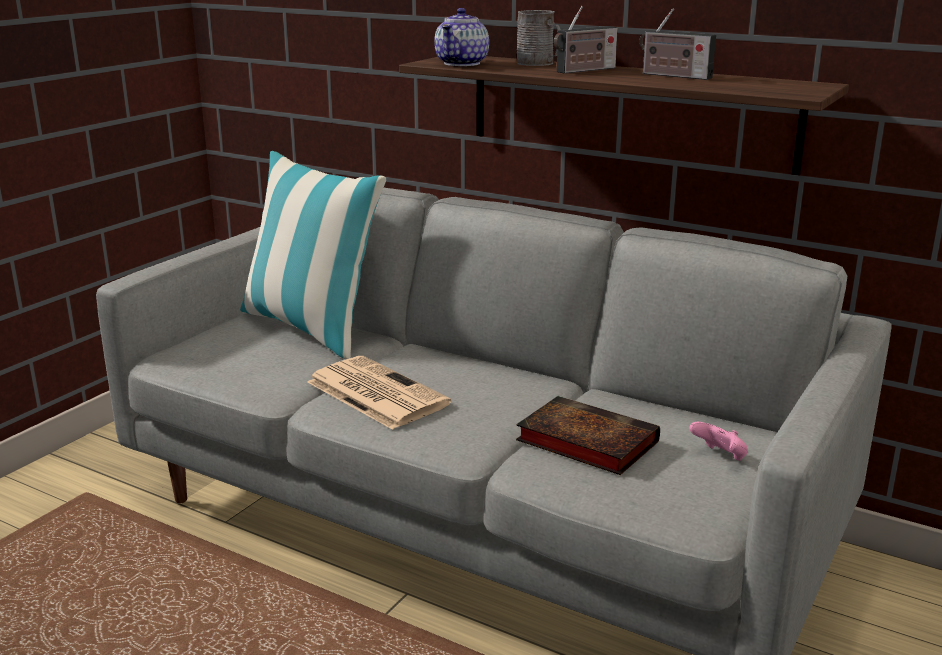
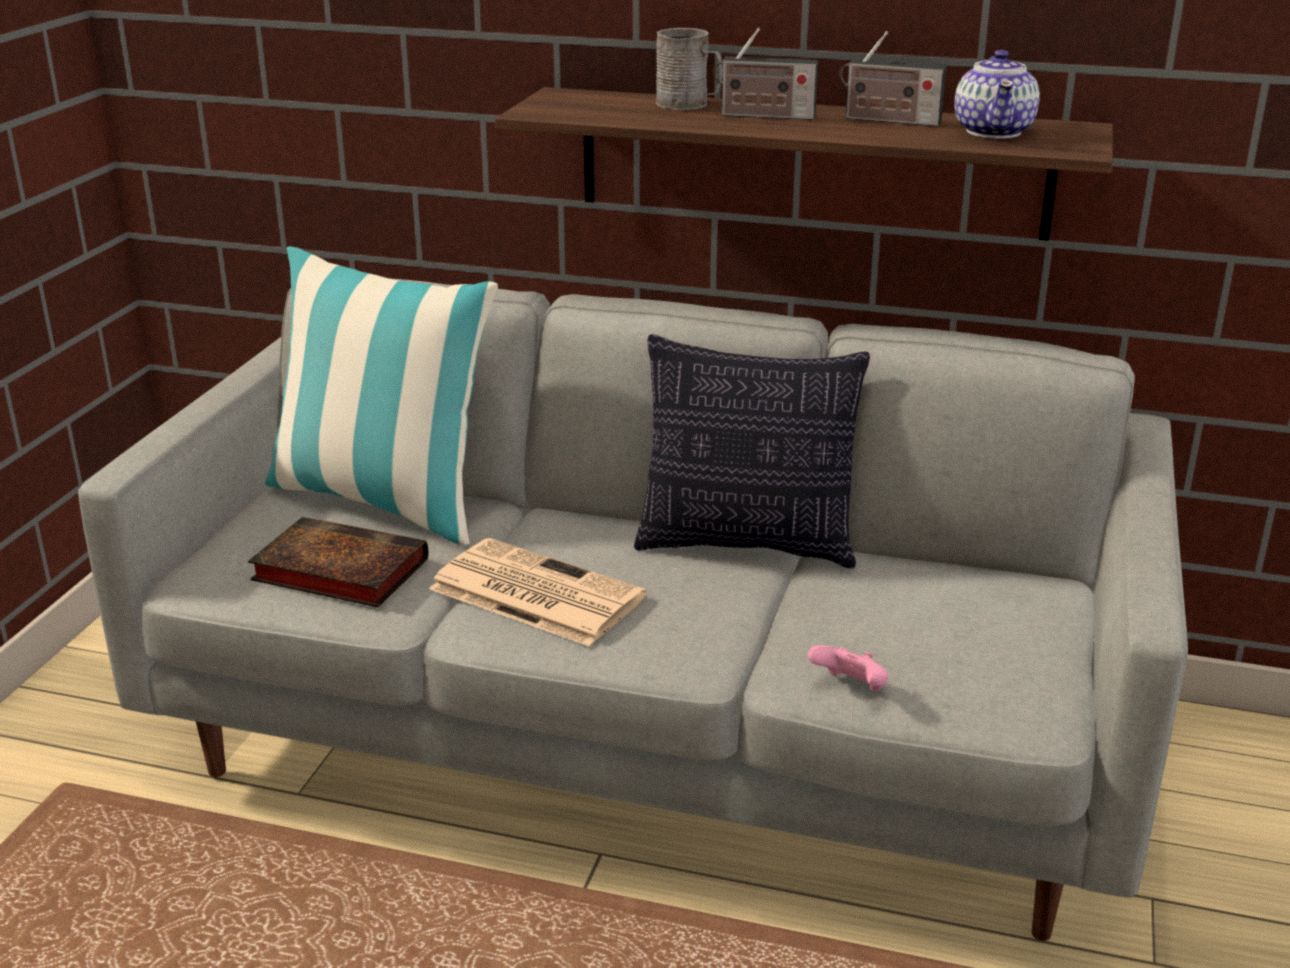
camera: 15 degrees left, 5 degrees up
(462, 63) = (584, 110): teapot -> teapot (994, 131)
(543, 381) = (747, 544): none -> pillow
(583, 441) = (843, 627): book -> book (336, 570)
(584, 70) = (763, 116): radio -> radio turned 60 degrees clockwise
(720, 457) = (1017, 624): pink game controller -> pink game controller (850, 688)

